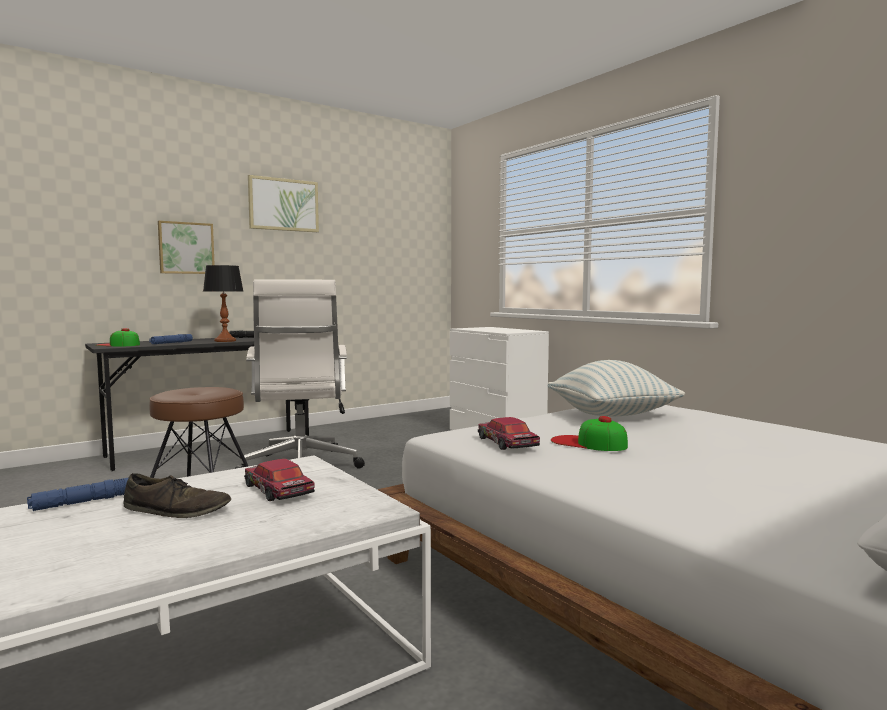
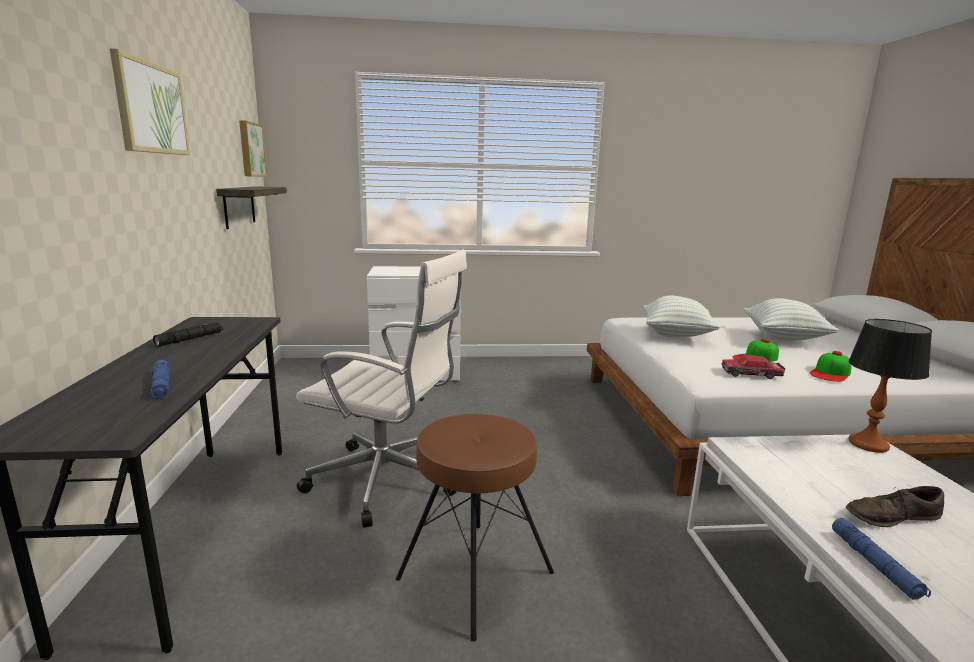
camera: 60 degrees left, 10 degrees up
(118, 345) = (95, 424): cap -> cap (830, 373)
(177, 510) = (891, 516): brown shoe -> brown shoe turned 135 degrees counterclockwise
(186, 248) = (60, 194): picture -> picture (250, 149)
(225, 341) = (212, 355): table lamp -> table lamp (868, 444)
(278, 491) = (829, 468): toy car -> none
(394, 271) = (239, 206): none -> shelf
(750, 450) = (784, 338): none -> pillow

